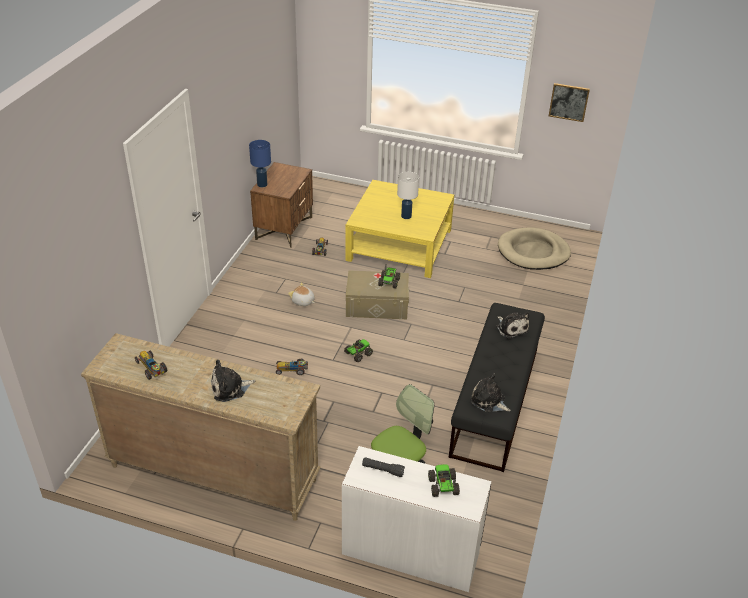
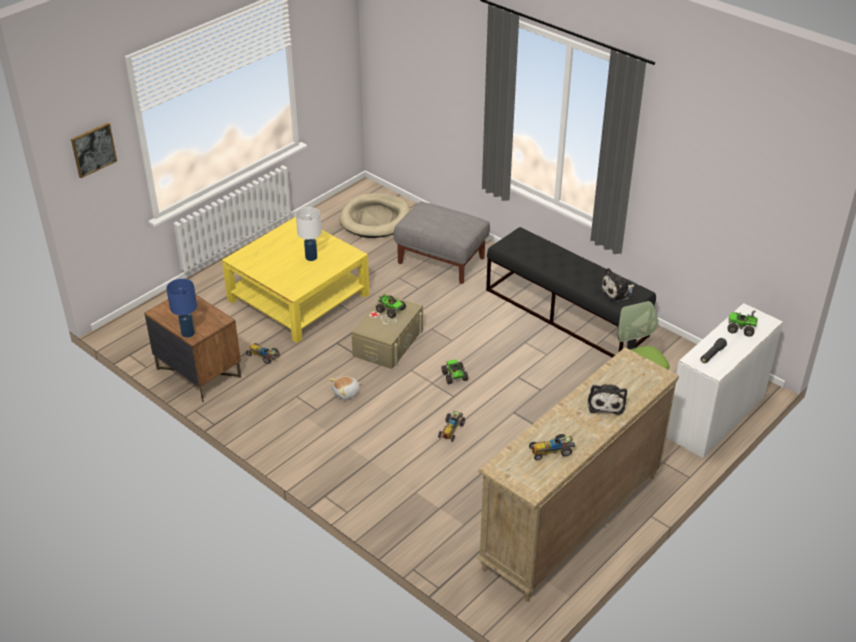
camera: 65 degrees left, 0 degrees up
(508, 304) = (441, 261): none -> grey ottoman
(511, 328) = (531, 249): plush toy -> none
(569, 102) = (327, 64): picture -> picture (93, 149)

